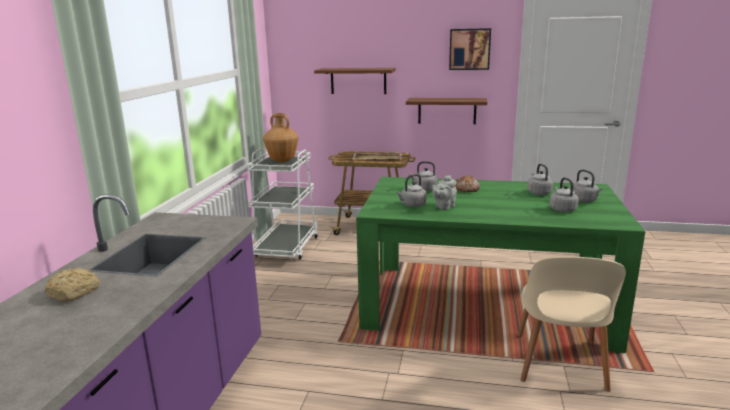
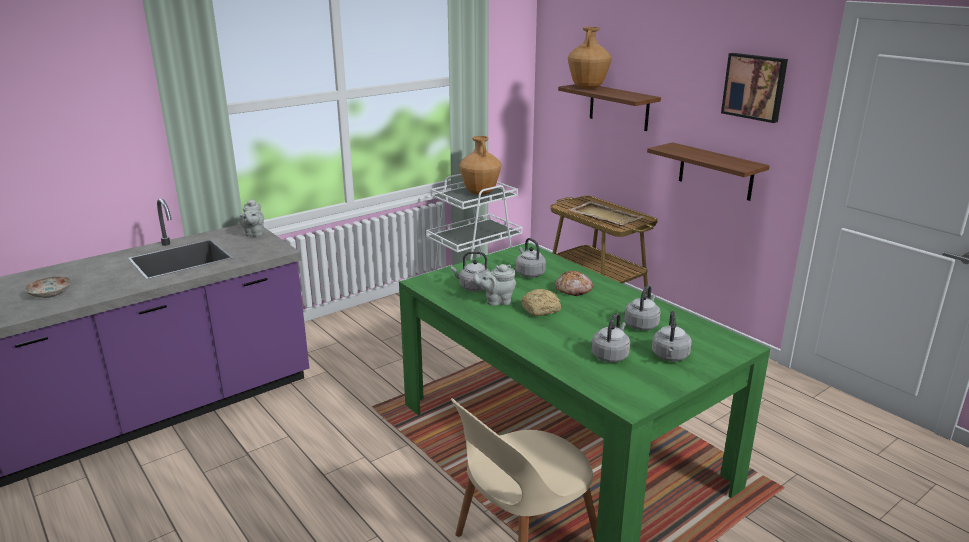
camera: 40 degrees right, 5 degrees up
(69, 324) = (50, 294): none -> plate
(75, 292) = (93, 272): bread -> bread (541, 309)
(181, 219) = (254, 234): none -> grey teapot
(336, 69) = (587, 88): none -> brown vase

